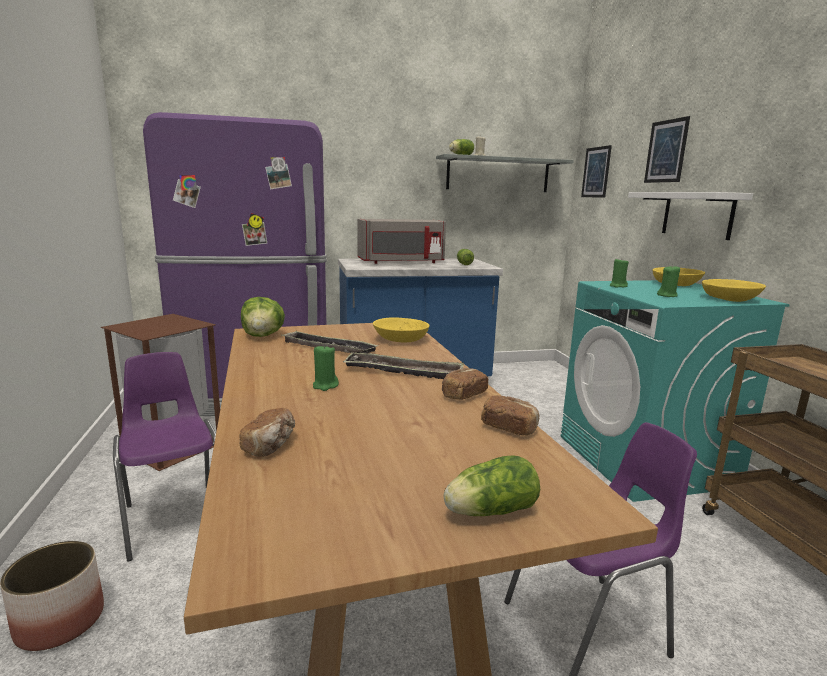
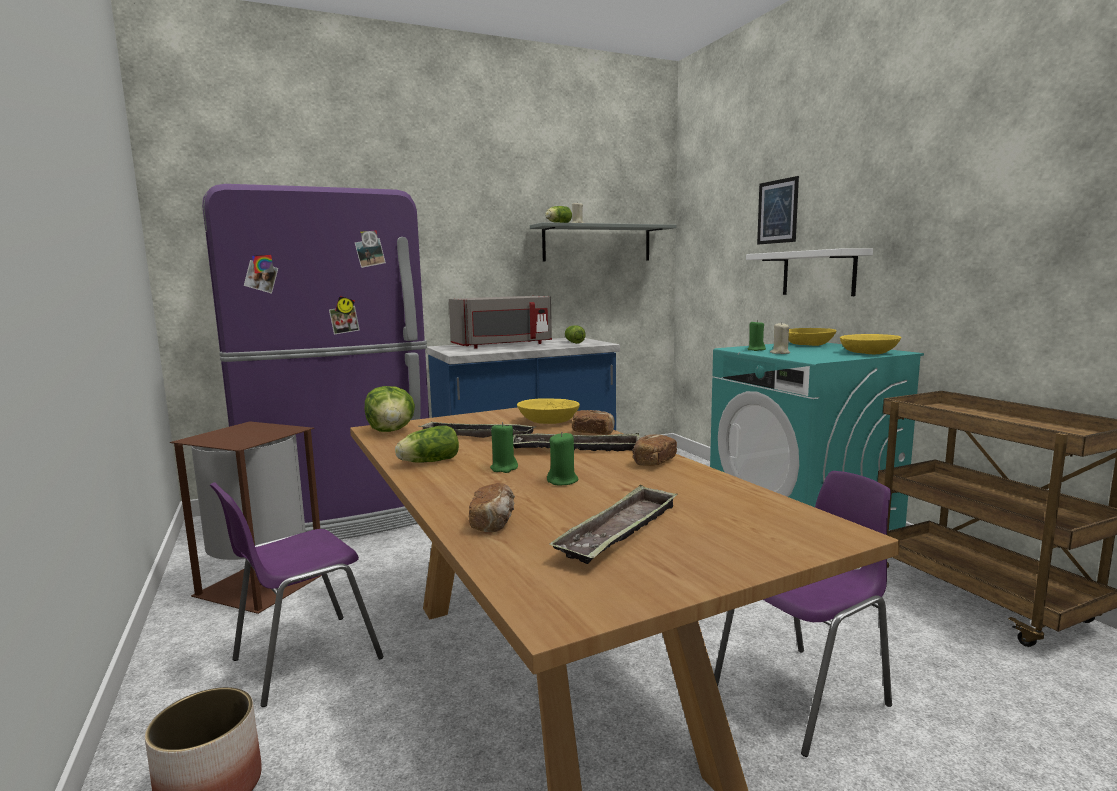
camera: 10 degrees left, 5 degrees down
(175, 517) = (303, 659): purple chair -> purple chair turned 90 degrees counterclockwise
(376, 473) = (620, 532): none -> tray
(488, 511) = (748, 547): lettuce -> lettuce (427, 462)
(509, 428) = (718, 483): bread -> bread (593, 433)
(596, 172) = (701, 236): picture -> none
(638, 292) = (780, 353): none -> beige candle
(667, 295) = (809, 354): green candle -> green candle (563, 481)

